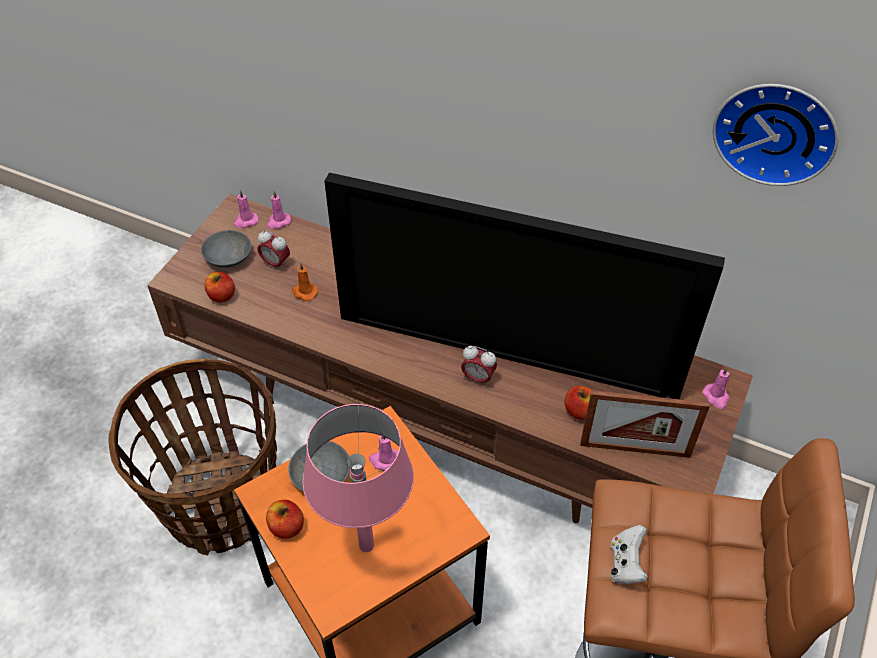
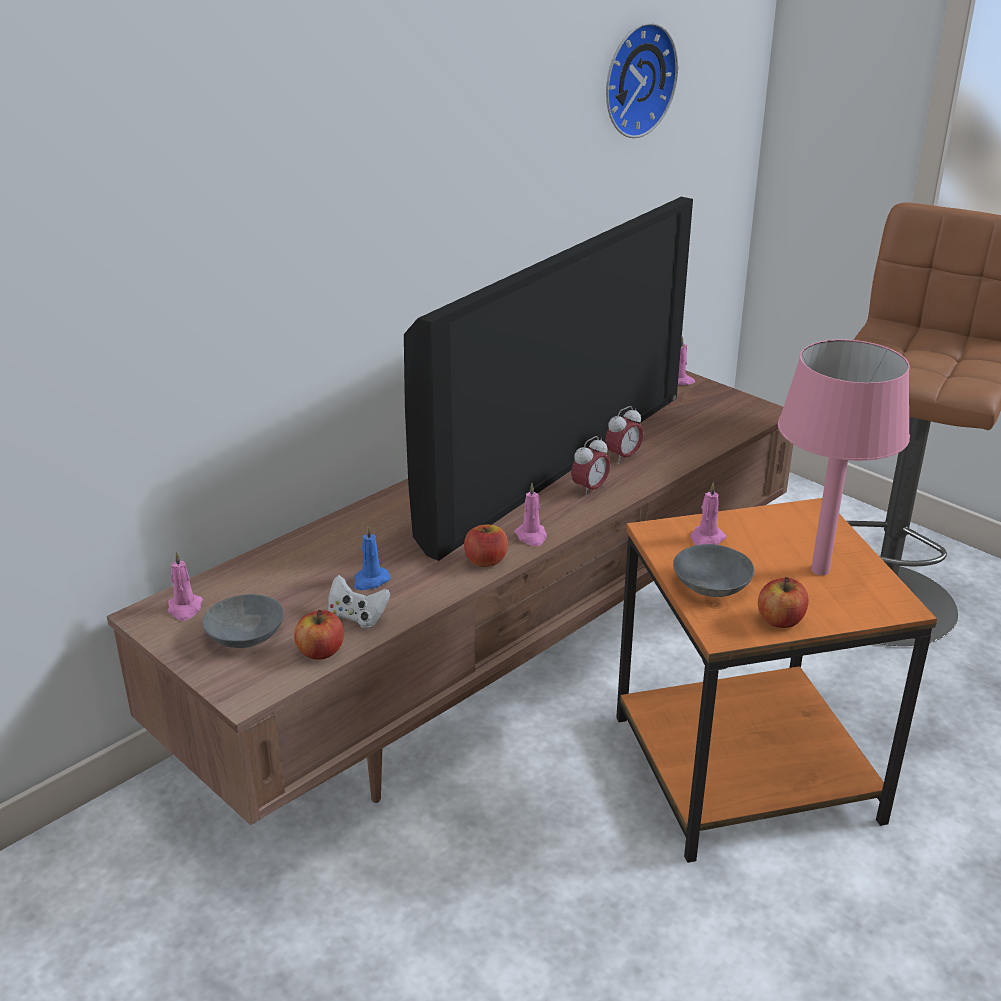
camera: 70 degrees left, 20 degrees down
(221, 505) = (542, 888): basket -> none
(275, 263) = (295, 595): alarm clock -> alarm clock (623, 457)
(278, 222) = (214, 581): pink candle -> pink candle (531, 536)
(304, 292) = (370, 581): orange candle -> blue candle
(579, 411) = (664, 445): apple -> apple (485, 561)
(626, 564) = (929, 376): white game controller -> white game controller (357, 617)
(635, 449) = (724, 429): picture frame -> none

